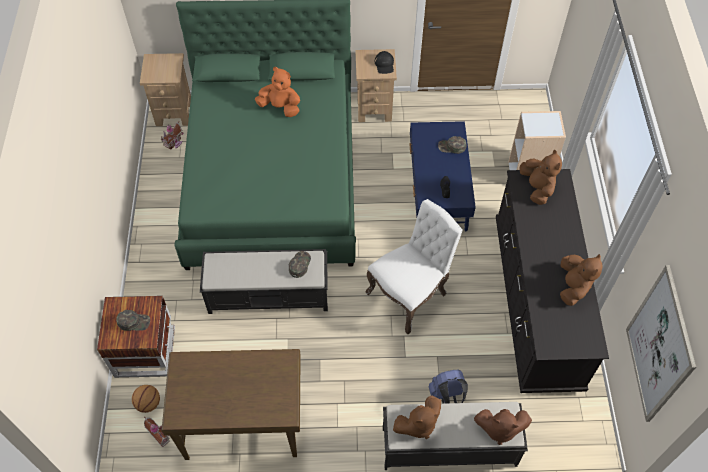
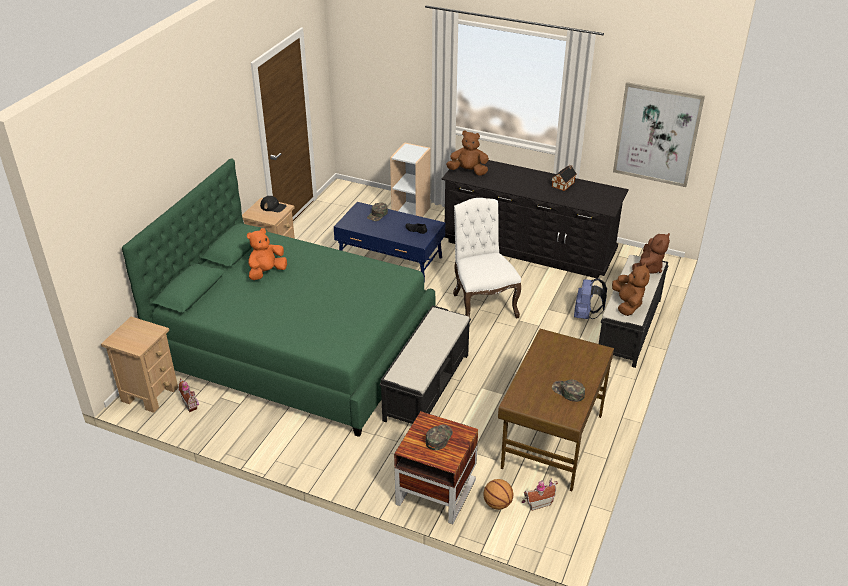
camera: 65 degrees left, 20 degrees down
(299, 264) = (438, 324): green cap -> green cap (568, 392)
(573, 287) = (563, 184): brown plush toy -> toy house

